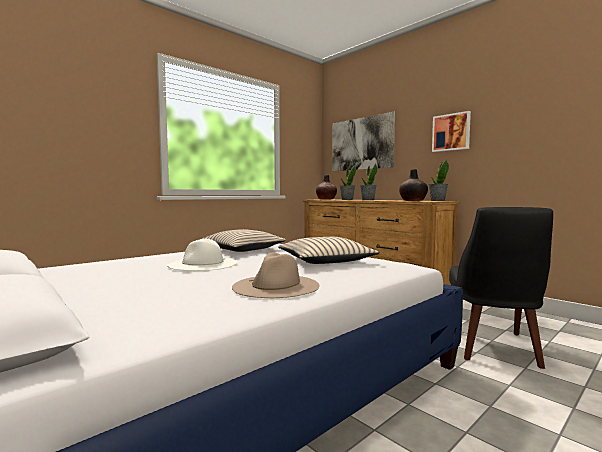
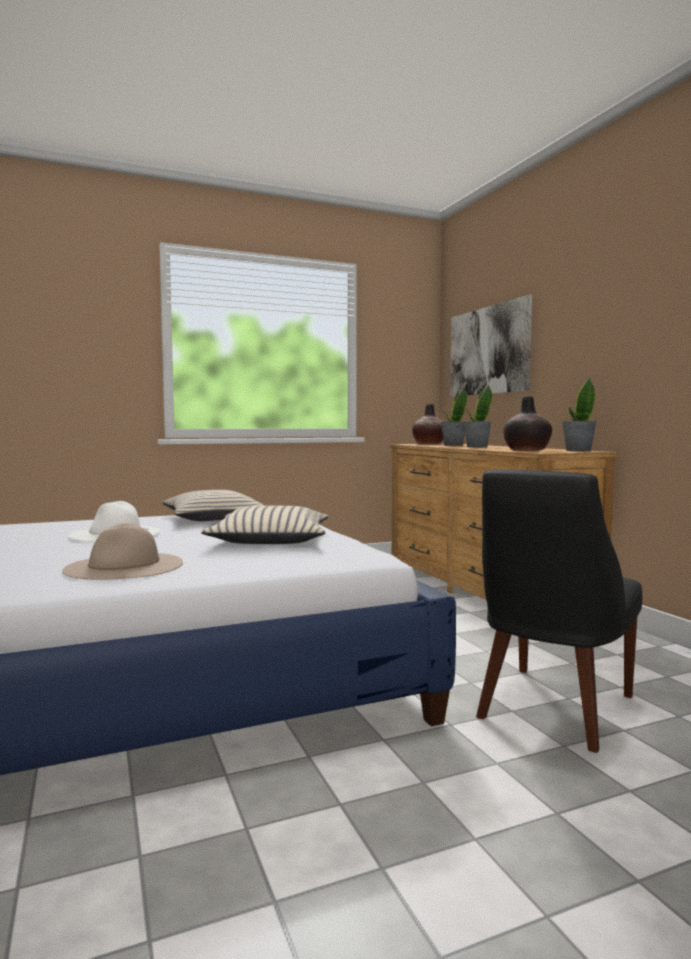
camera: 20 degrees right, 0 degrees up
(451, 132) = (609, 328): picture -> none

